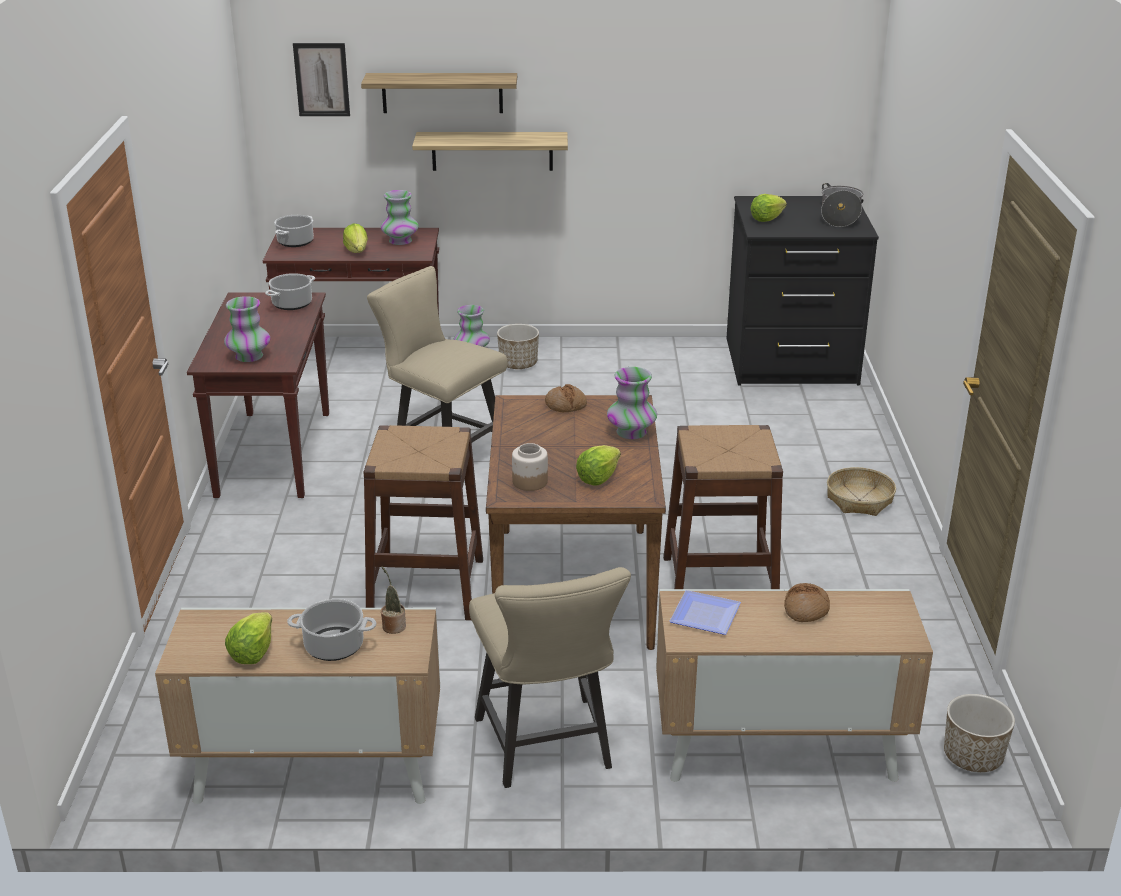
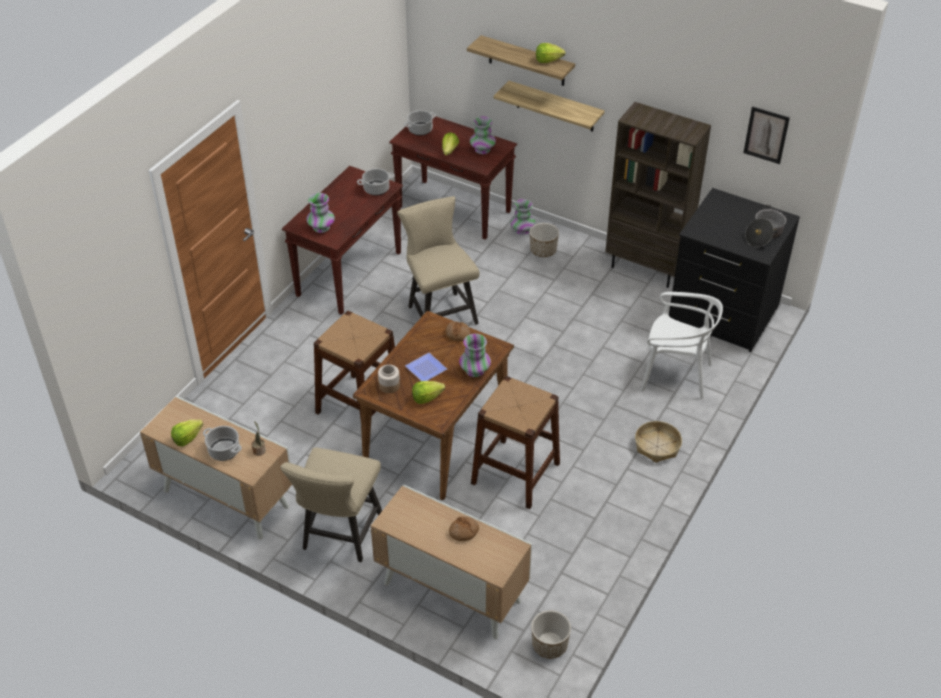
camera: 30 degrees right, 15 degrees up
(321, 79) = (454, 31): picture -> picture (766, 135)
(660, 347) = (646, 269): none -> brown bookcase
(703, 614) = (410, 510): plate -> plate (426, 368)
(766, 219) = (710, 220): lettuce -> lettuce (548, 60)
(802, 429) = (675, 375): none -> white chair

